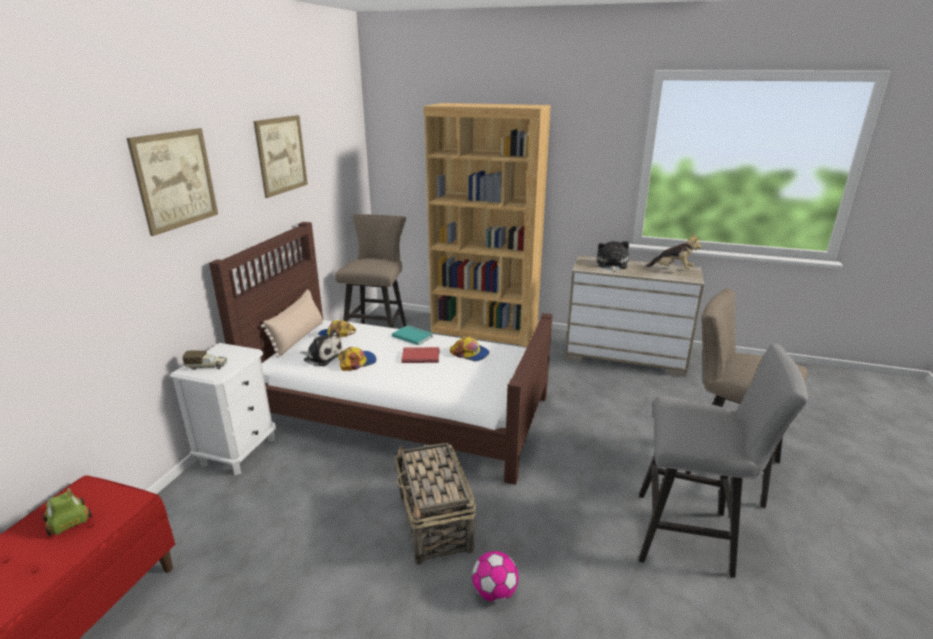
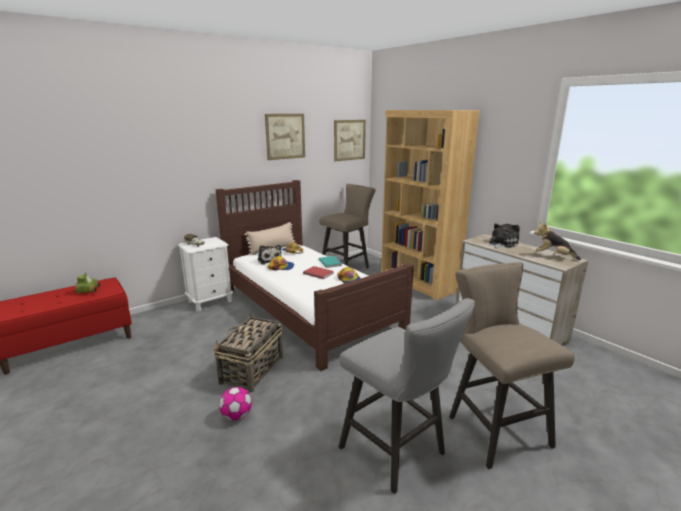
camera: 35 degrees right, 5 degrees down
(175, 180) = (201, 140): picture -> picture (349, 140)
(672, 269) = (553, 256): plush toy -> plush toy turned 150 degrees clockwise

